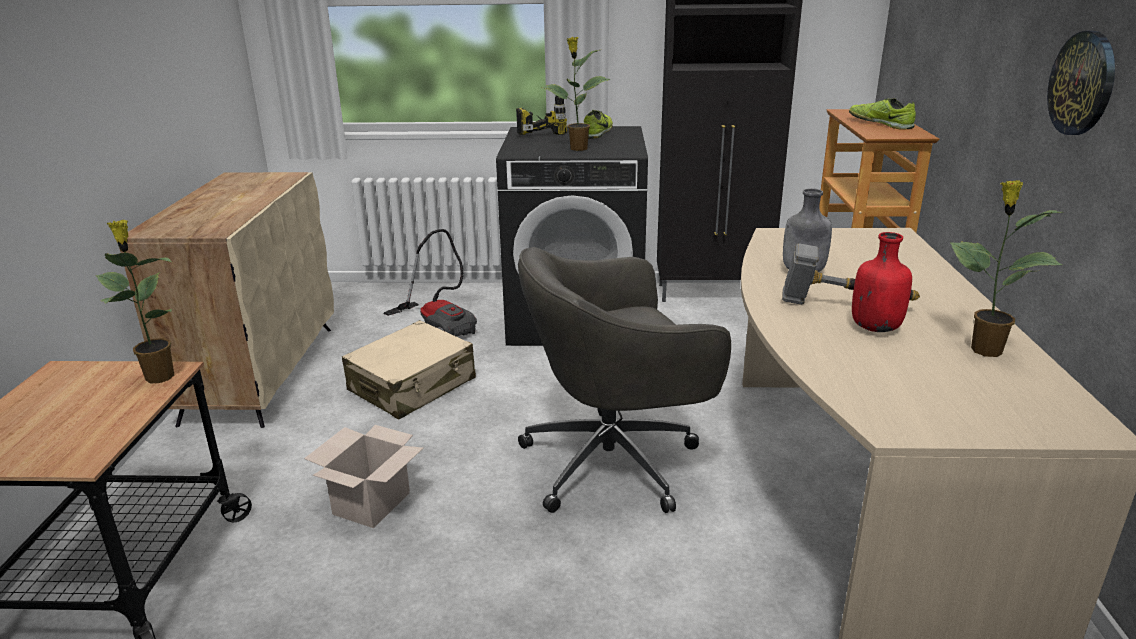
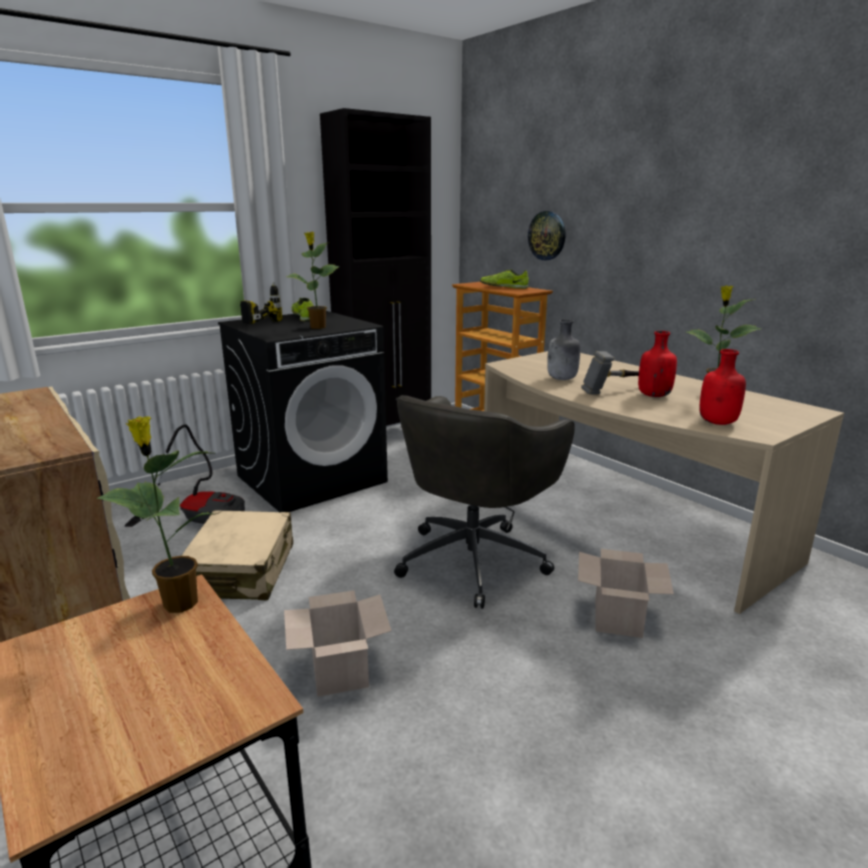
camera: 40 degrees left, 5 degrees down
(672, 596) = (619, 619): none -> cardboard box
(873, 391) = (718, 423): none -> red bottle
(1083, 83) = (689, 237): wall clock -> wall clock (547, 235)

